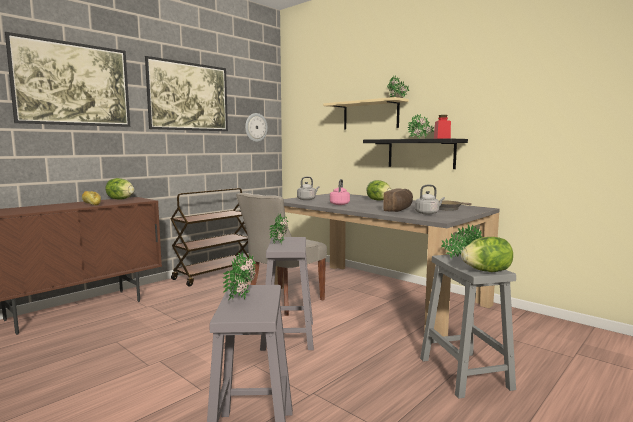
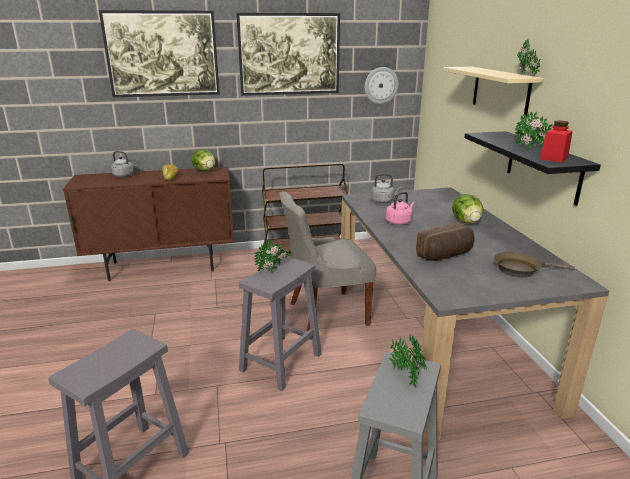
camera: 35 degrees right, 15 degrees up
(244, 297) = (115, 352): potted plant -> none
(428, 213) = (464, 276): grey kettle -> grey kettle (124, 176)
(486, 271) = (392, 411): lettuce -> none

